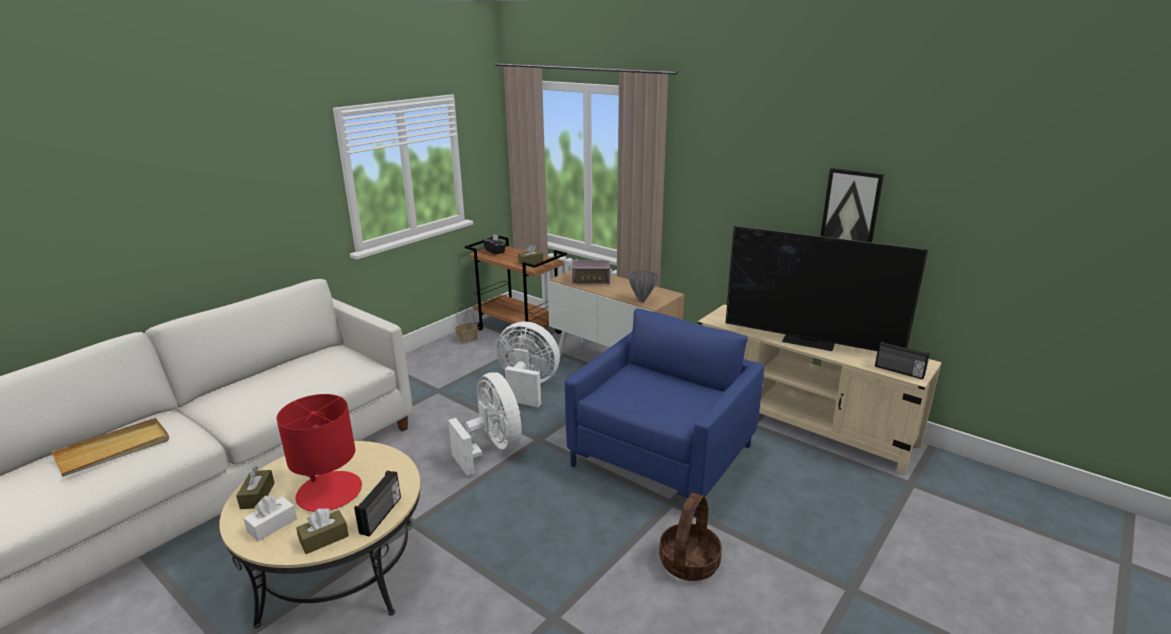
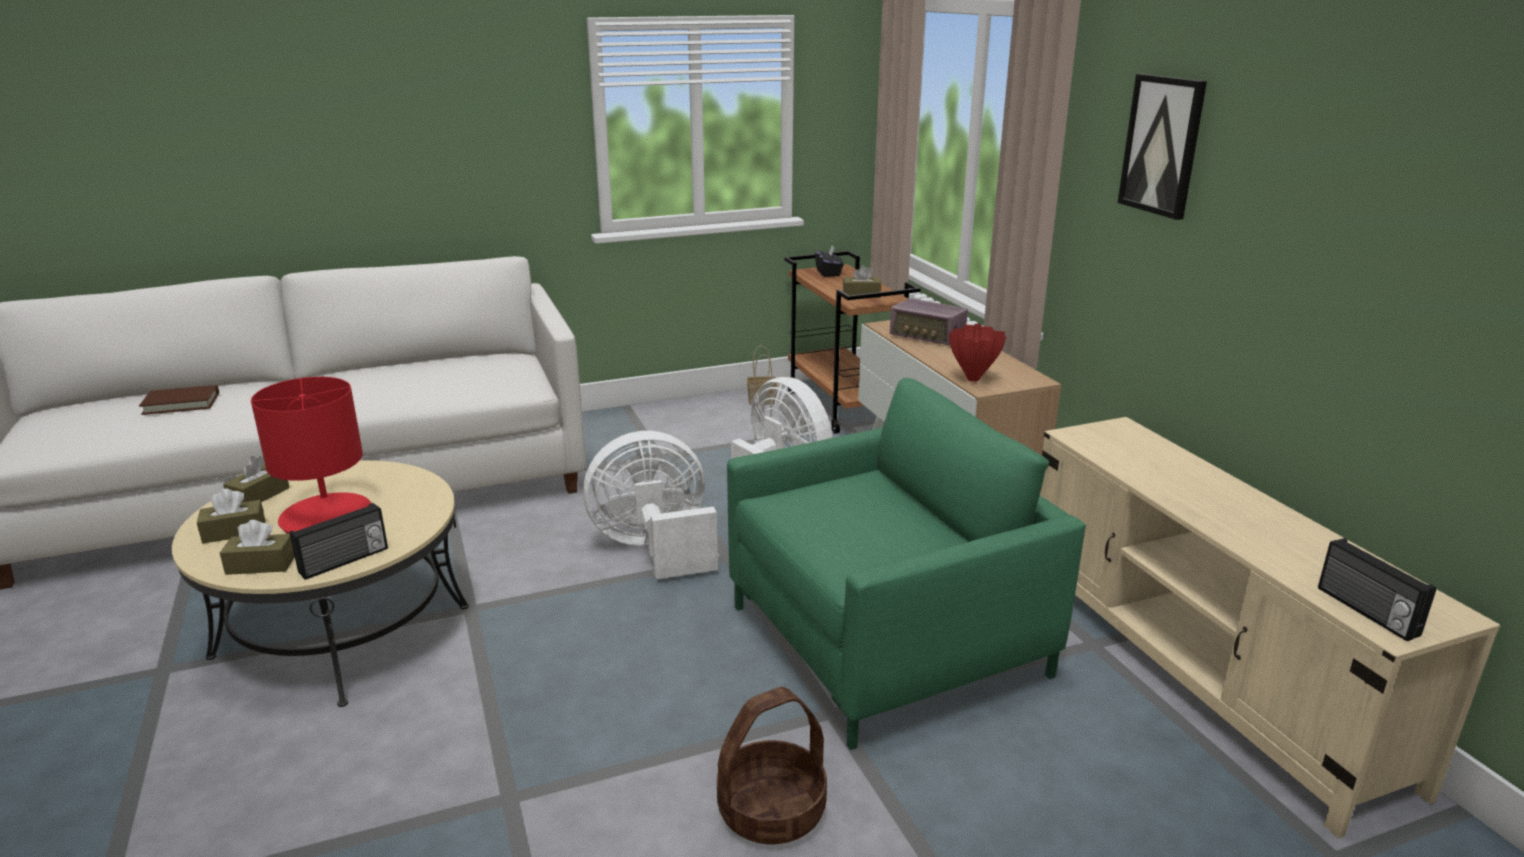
camera: 30 degrees right, 0 degrees up
(114, 450) = (181, 403): beige tray -> brown book
(272, 525) = (234, 531): white tissue box -> brown tissue box
(492, 448) = (654, 549): white fan -> white fan turned 105 degrees counterclockwise
(642, 301) = (973, 379): grey vase -> red vase
(662, 456) = (886, 641): blue armchair -> green armchair
(810, 341) = (1226, 511): television -> none
(851, 208) = (1364, 249): picture -> picture (1162, 145)

